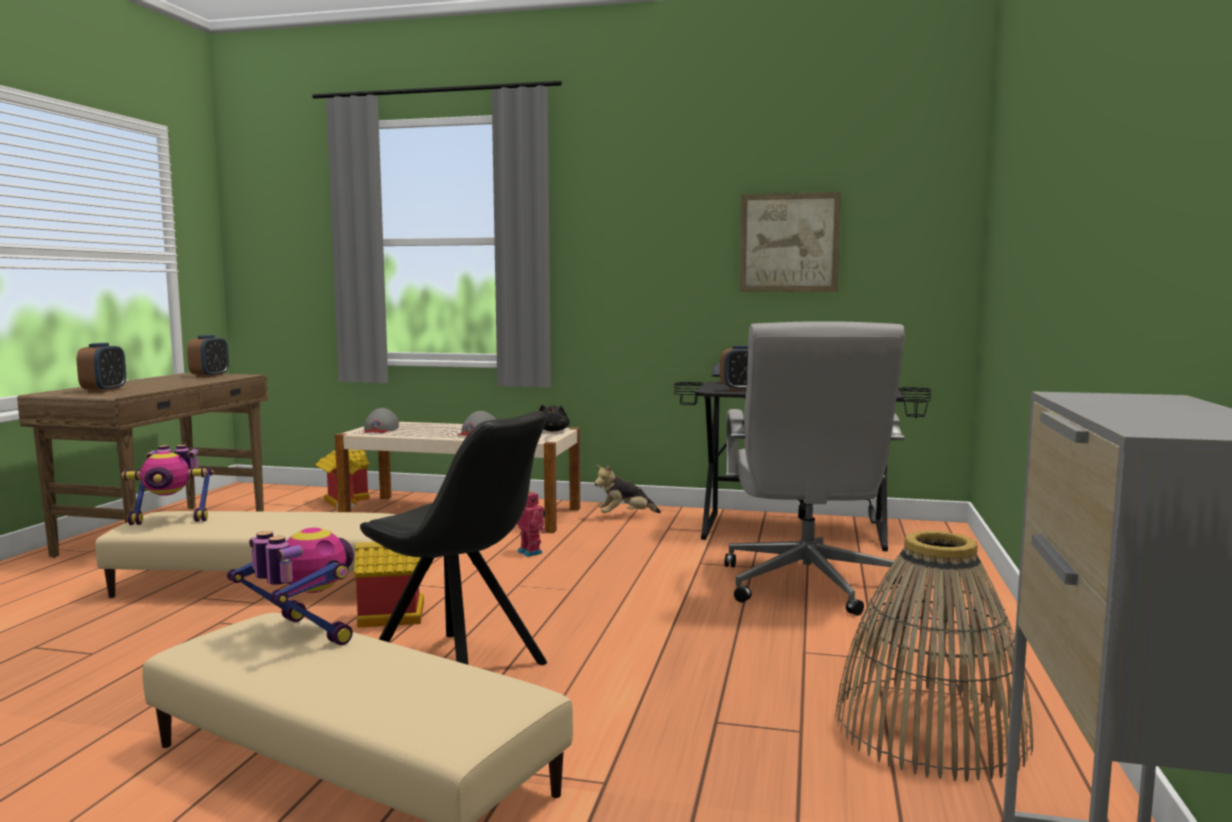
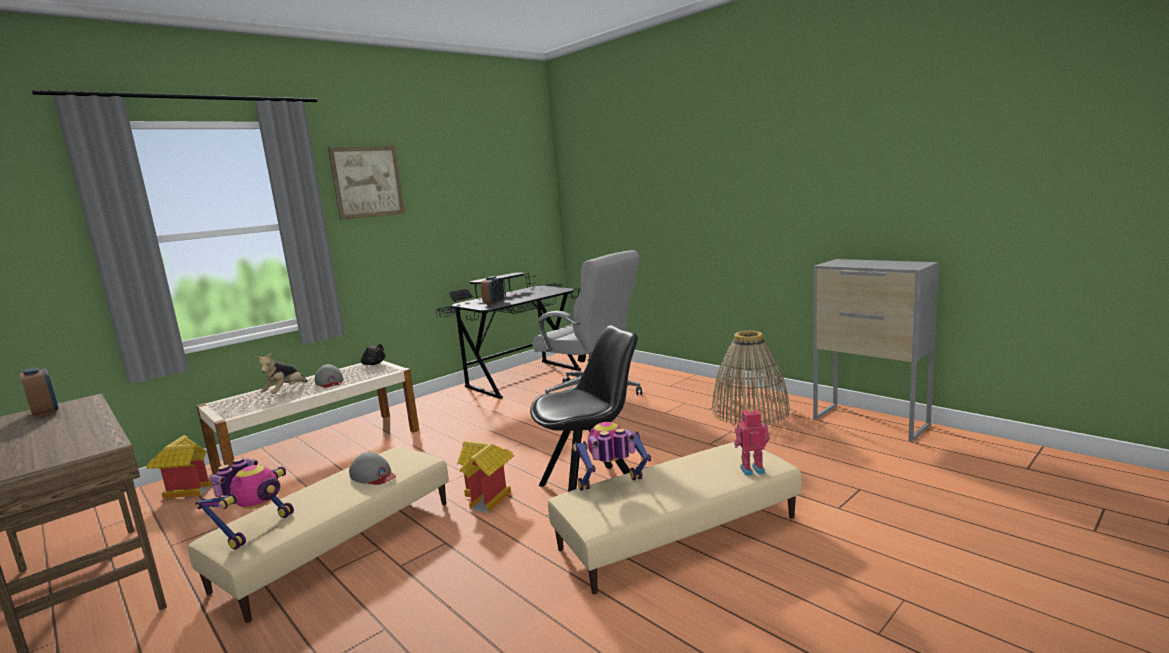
camera: 55 degrees left, 5 degrees up
(104, 390) = (44, 452): alarm clock -> none
(380, 429) = (238, 407): grey cap -> grey cap (373, 475)
(531, 552) = (443, 442): toy robot -> toy robot (752, 469)
(625, 516) = (427, 407): plush toy -> plush toy (285, 392)
(789, 243) = (473, 210): picture -> picture (367, 182)

